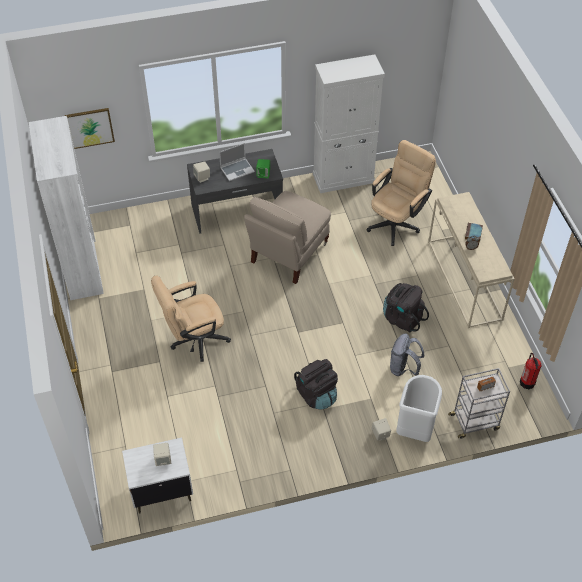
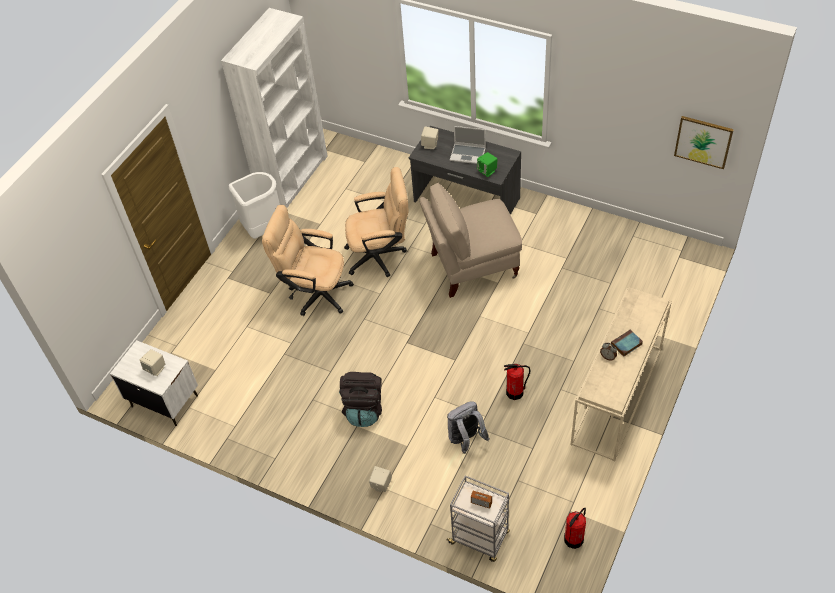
camera: 45 degrees right, 0 degrees up
(90, 127) = (346, 43): picture -> picture (703, 141)
(343, 178) = (598, 224): white cabinet -> none
(397, 222) = (607, 297): beige office chair -> beige office chair (381, 255)
(402, 318) = (515, 392): black backpack -> fire extinguisher
(415, 429) = (417, 503): white trash can -> white trash can (263, 229)

